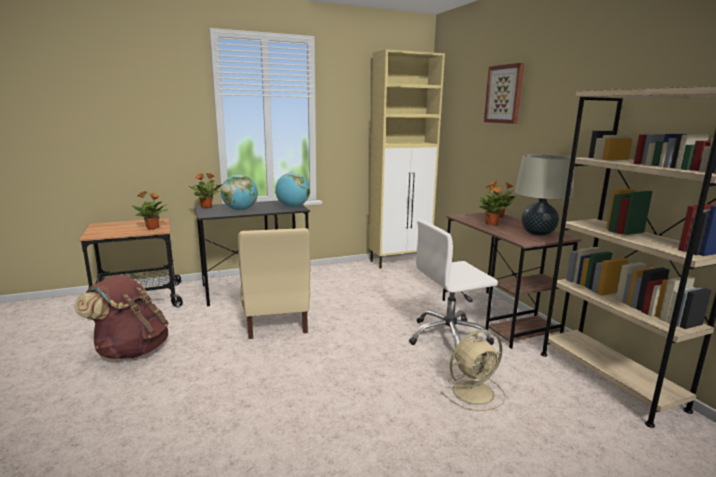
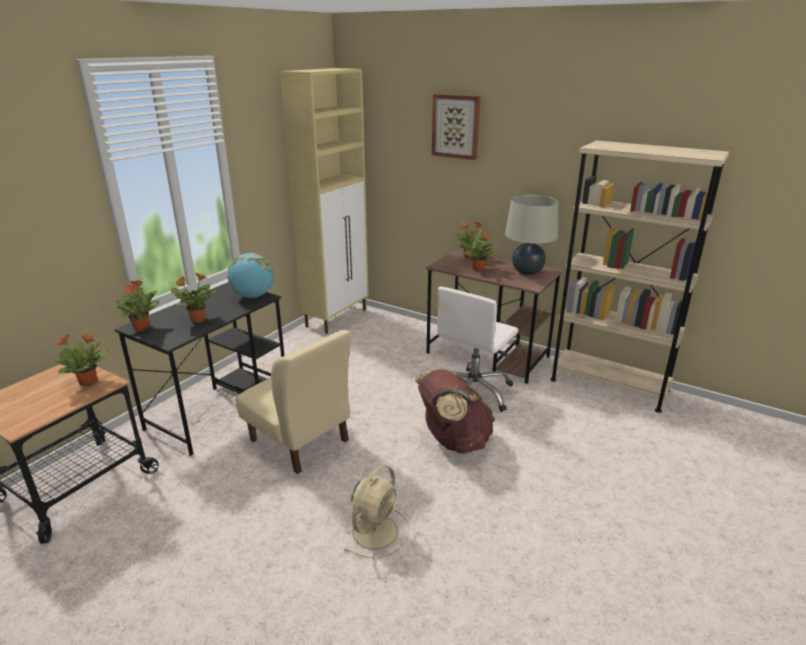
camera: 35 degrees left, 10 degrees up
(131, 350) = (178, 551): brown backpack -> brown backpack (453, 441)
(240, 210) = (197, 320): globe -> potted plant
(474, 392) = (543, 435): beige fan -> beige fan (376, 530)

